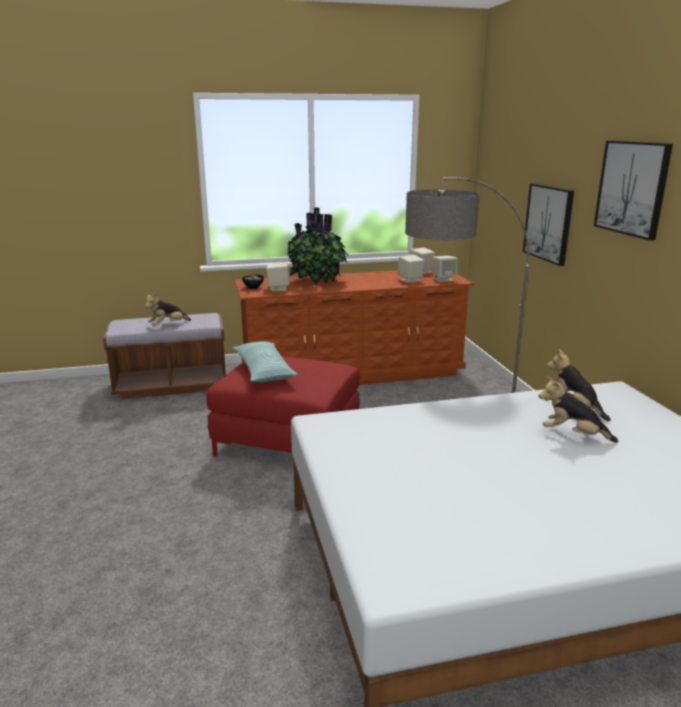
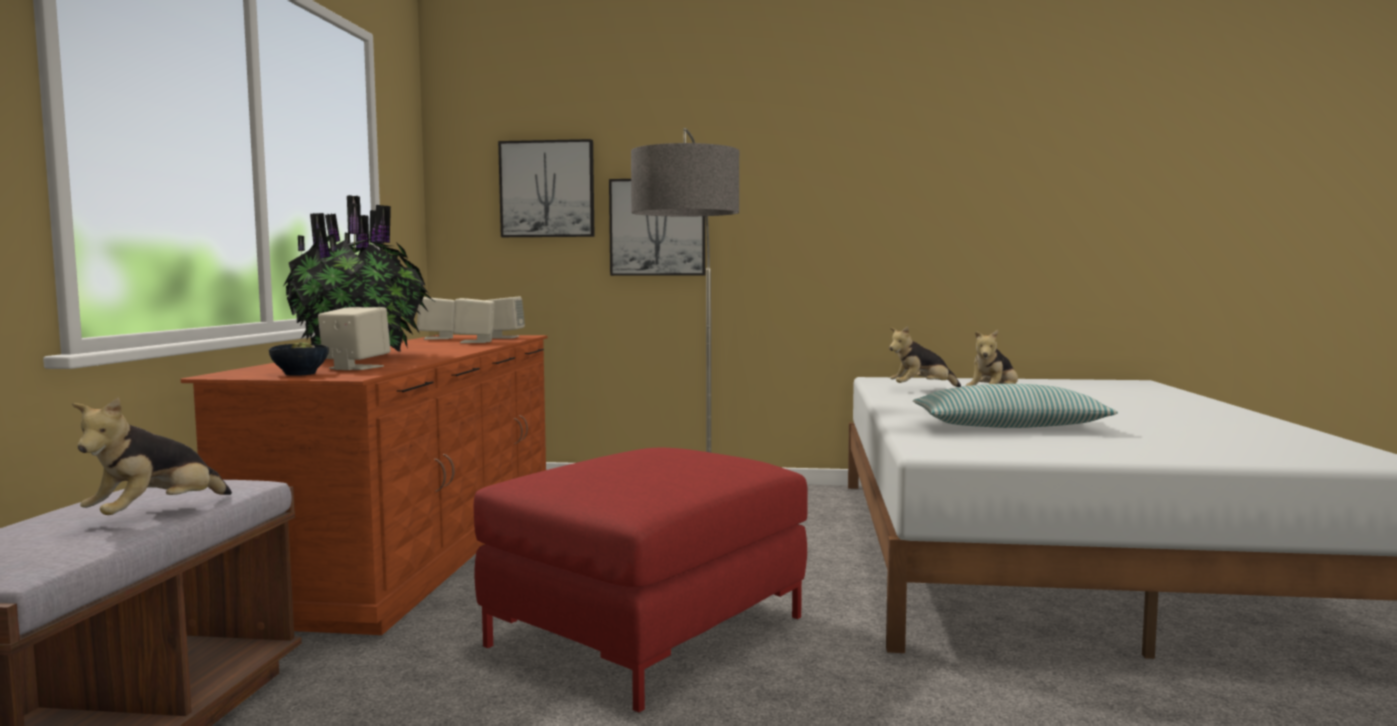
camera: 70 degrees left, 15 degrees down
(167, 326) = (156, 515): plush toy -> plush toy turned 45 degrees clockwise
(263, 371) = (625, 477): pillow -> pillow (1009, 427)
(632, 188) = (813, 162): picture -> picture (547, 189)

